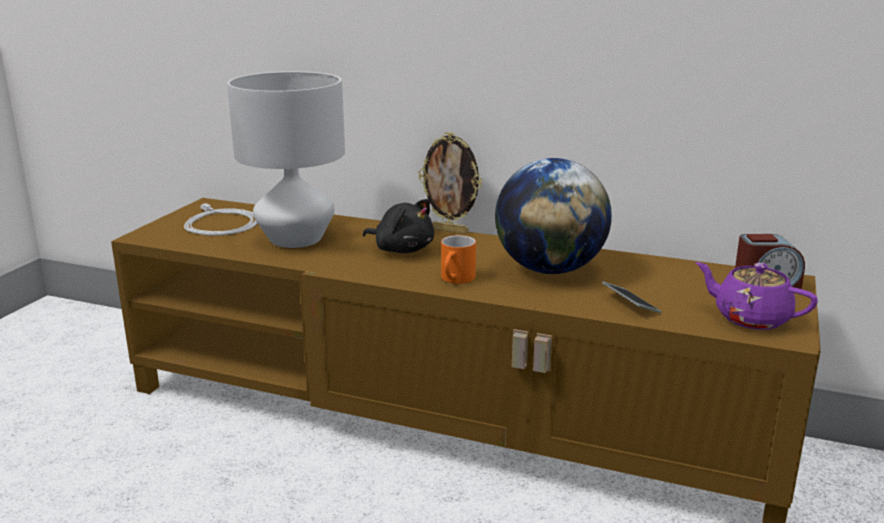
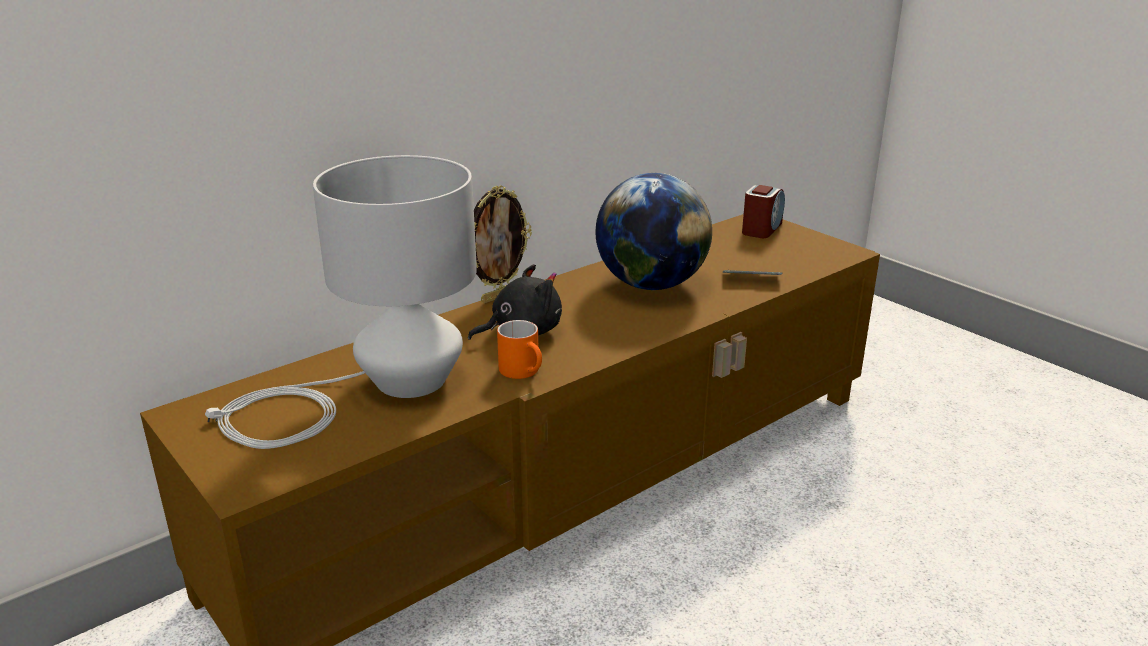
camera: 60 degrees left, 5 degrees up
(456, 280) = (631, 328): orange mug -> orange mug (525, 372)
(750, 318) = (810, 251): purple teapot -> none

